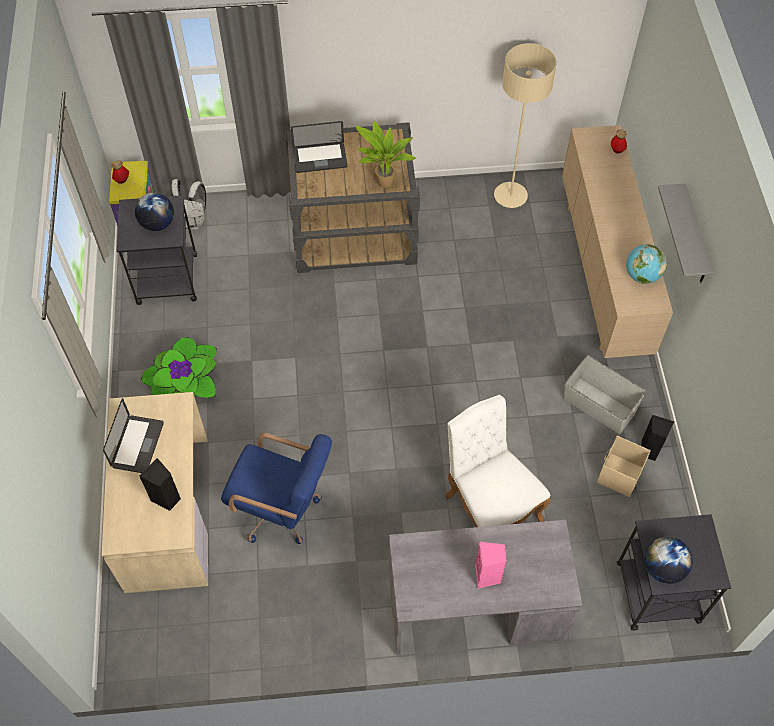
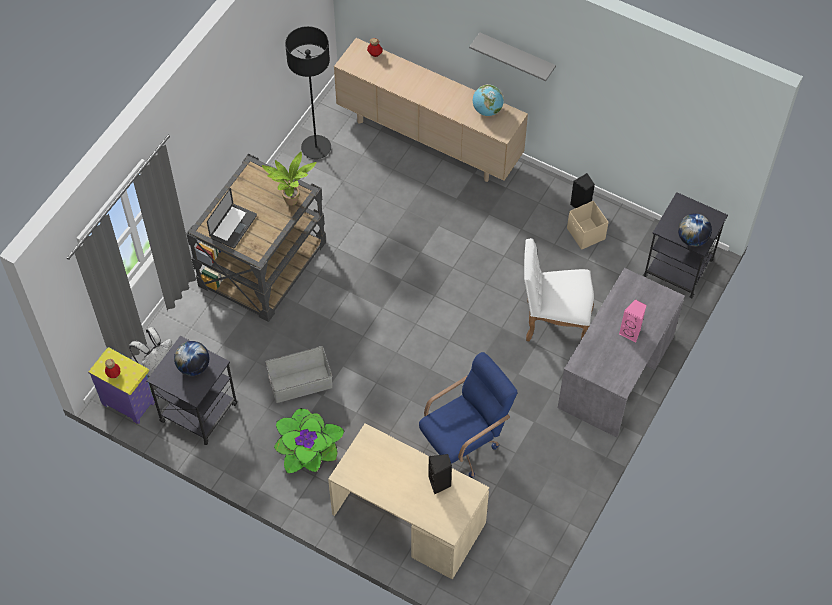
camera: 55 degrees left, 0 degrees up
(138, 445) = (382, 479): laptop -> none
(510, 196) = (316, 148): beige floor lamp -> black floor lamp
(599, 406) = (528, 211): grey storage box -> grey storage box (301, 384)

